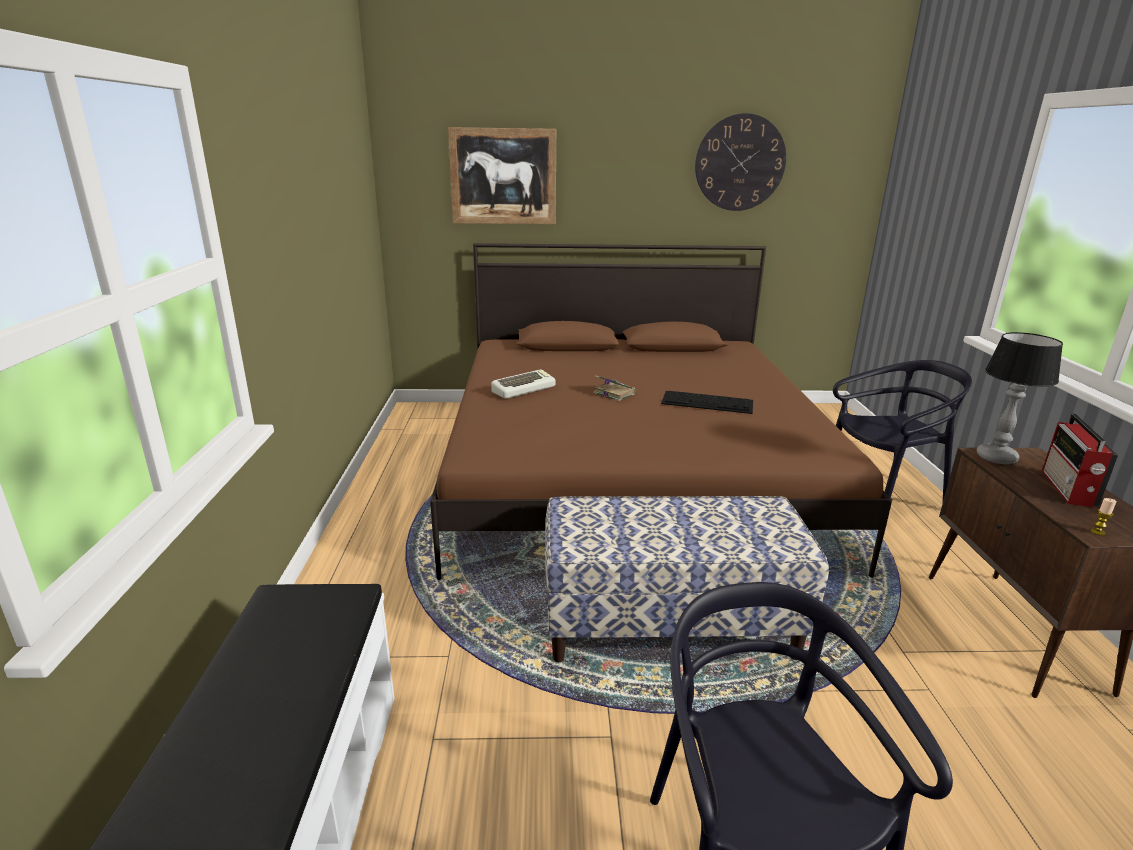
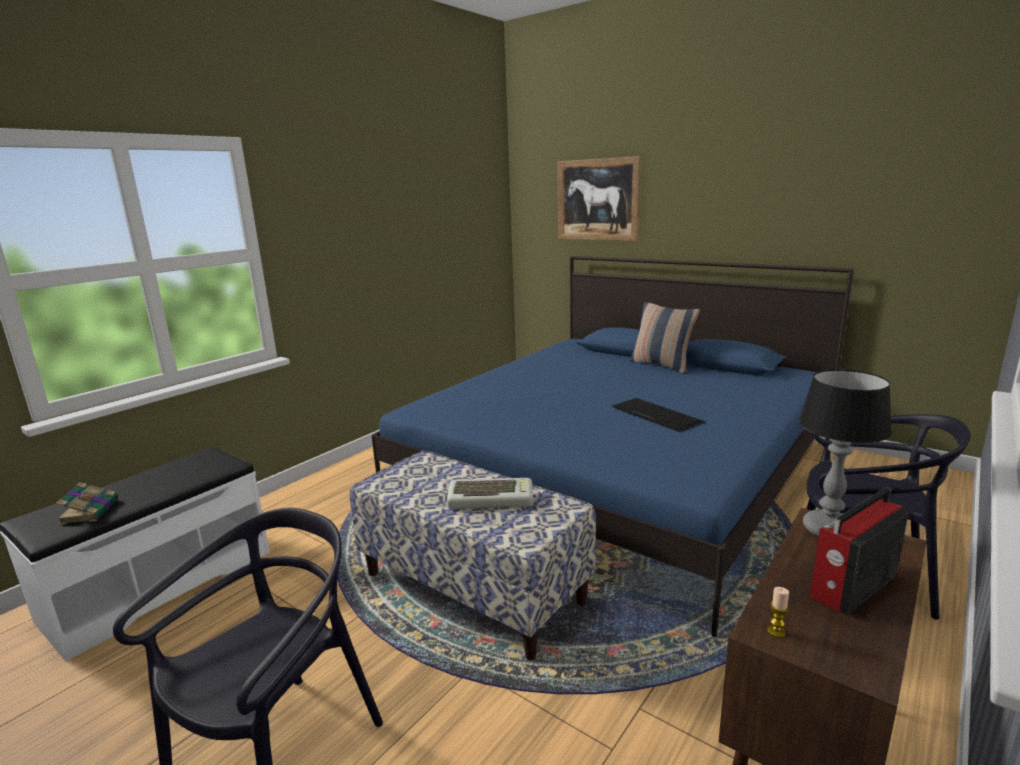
camera: 40 degrees right, 5 degrees down
(523, 389) = (526, 375): keyboard -> keyboard (491, 499)
(613, 393) = (587, 391): book -> book (90, 511)
(625, 354) = (661, 365): none -> pillow
(630, 470) = (617, 471): brown bed -> blue bed
(740, 163) = (826, 177): wall clock -> none

